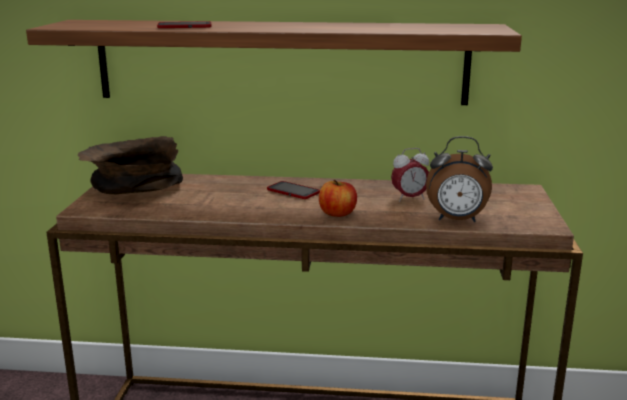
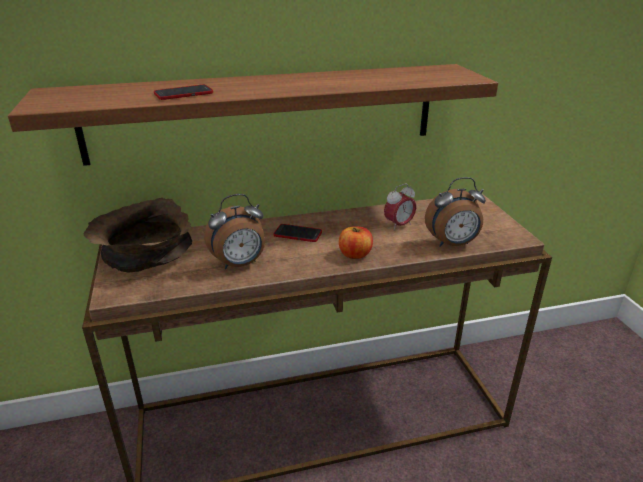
camera: 20 degrees left, 10 degrees up
(214, 205) = (239, 264): none -> alarm clock

